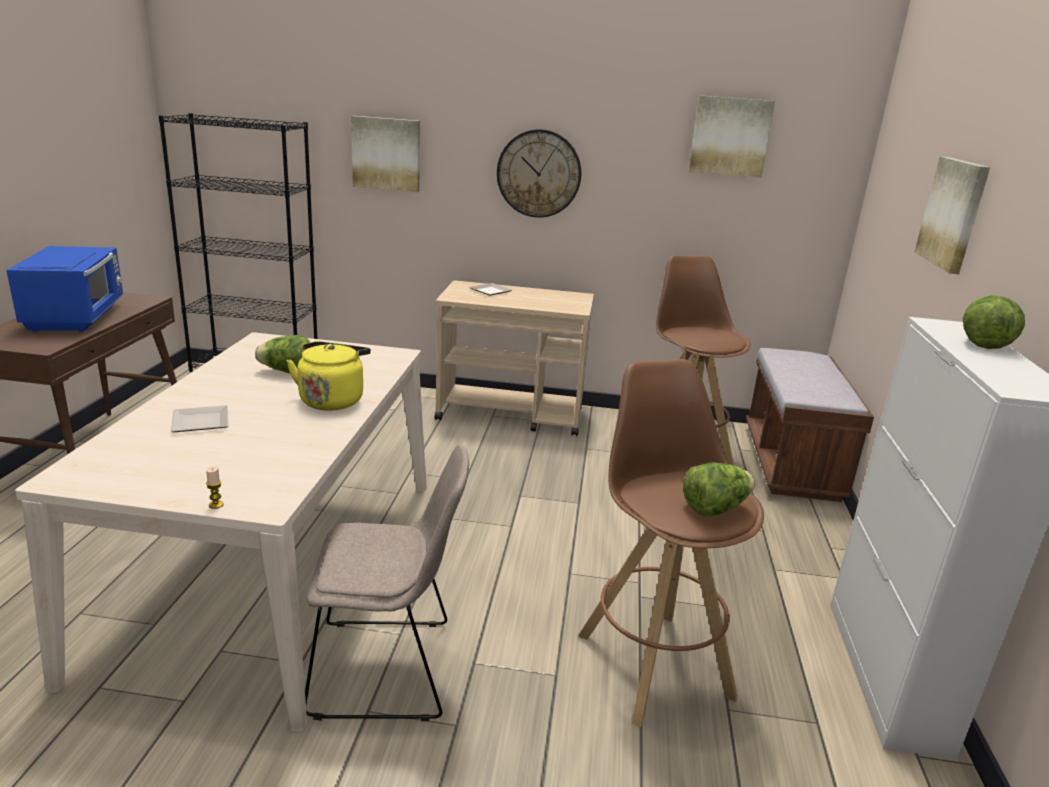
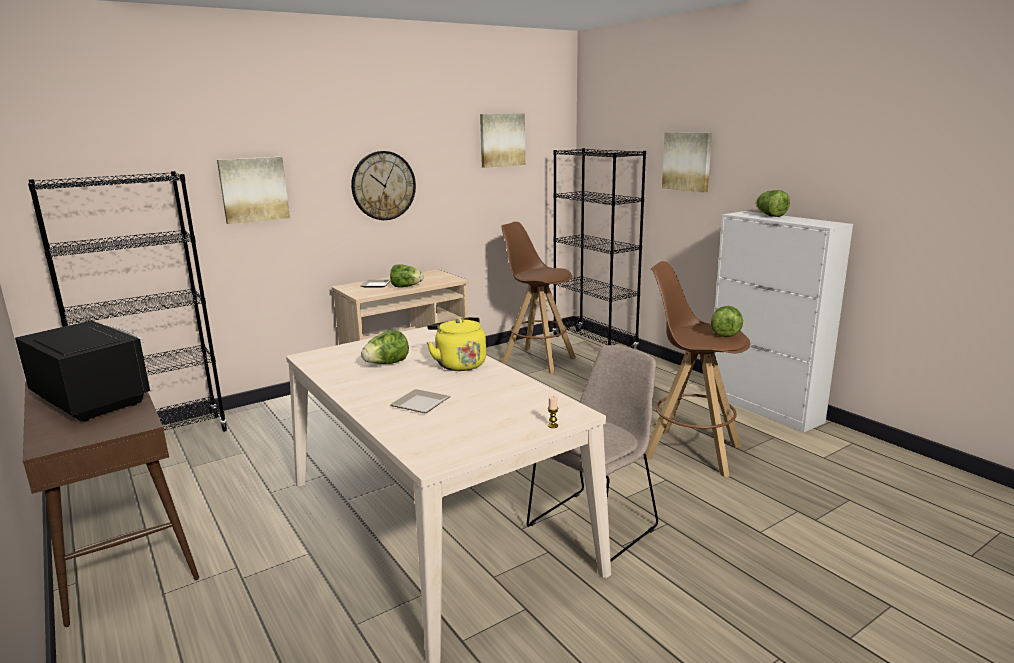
camera: 40 degrees left, 5 degrees down
(77, 317) = (92, 400): blue microwave -> black microwave
(510, 302) = (406, 287): none -> lettuce
(791, 463) = (594, 344): brown bench -> black bookcase

